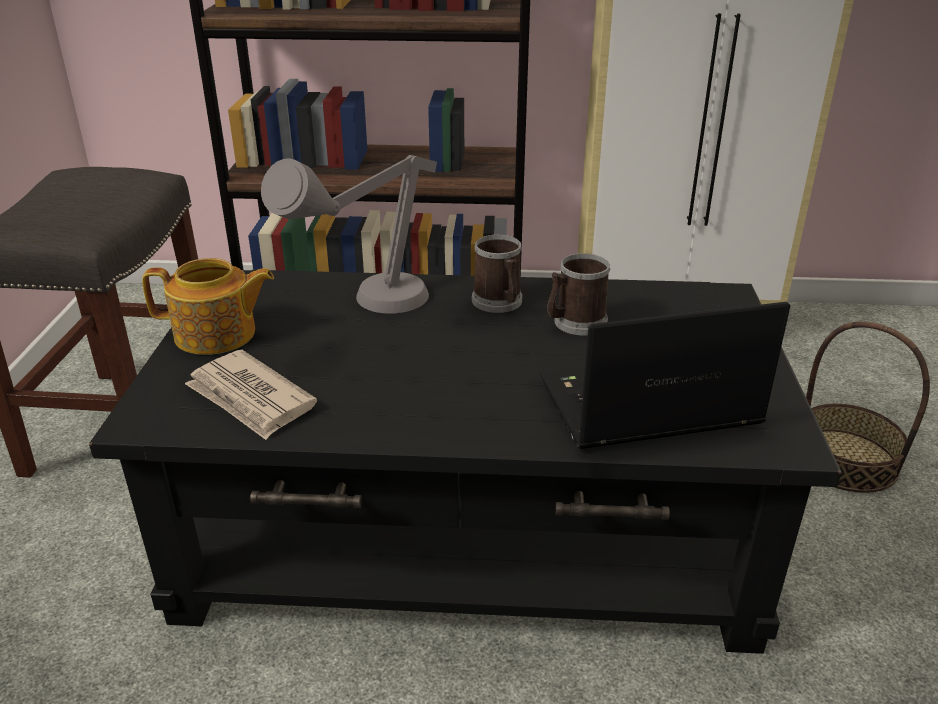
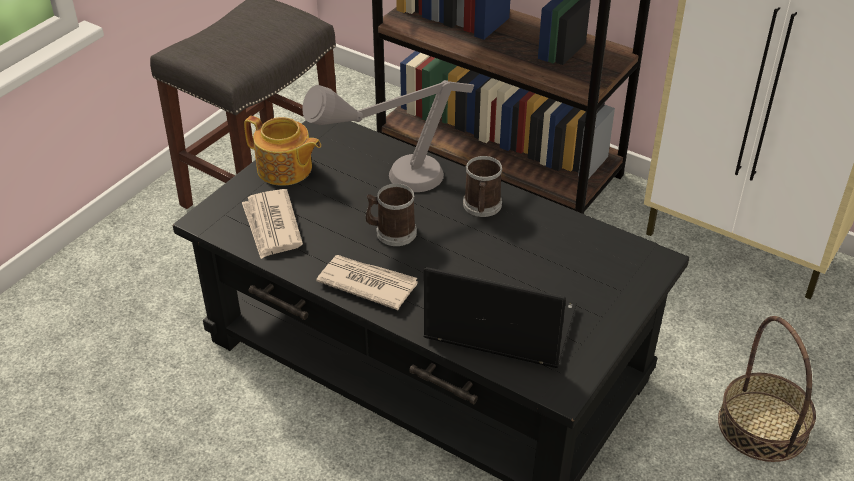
camera: 30 degrees right, 10 degrees up
(441, 418) = (367, 283): none -> newspaper
(575, 323) = (517, 244): mug -> mug (391, 232)

